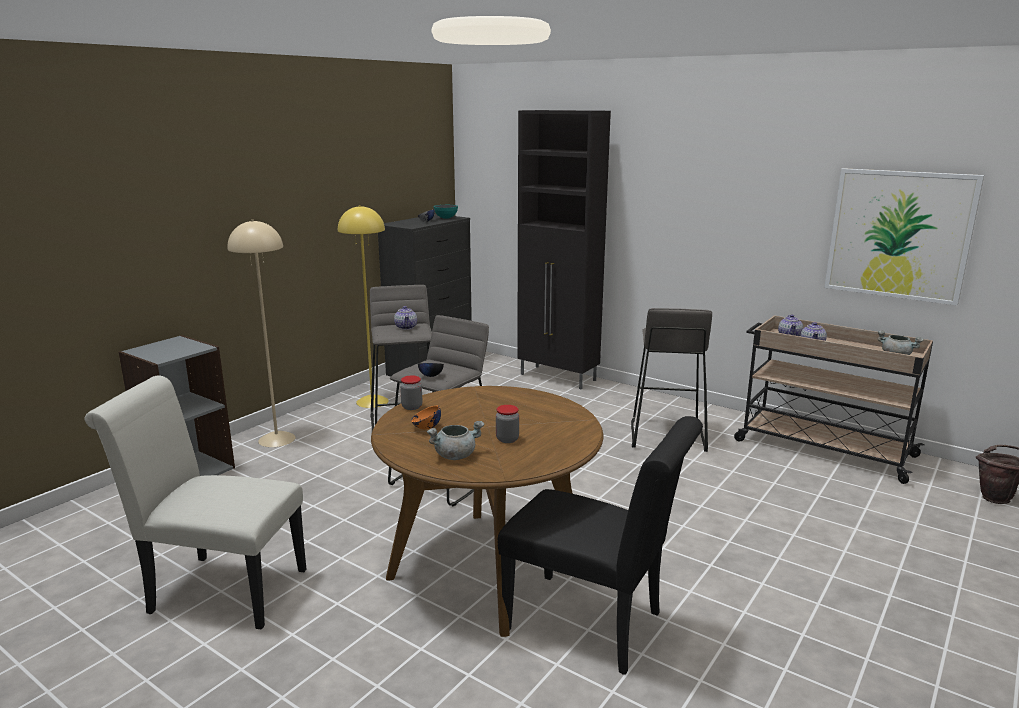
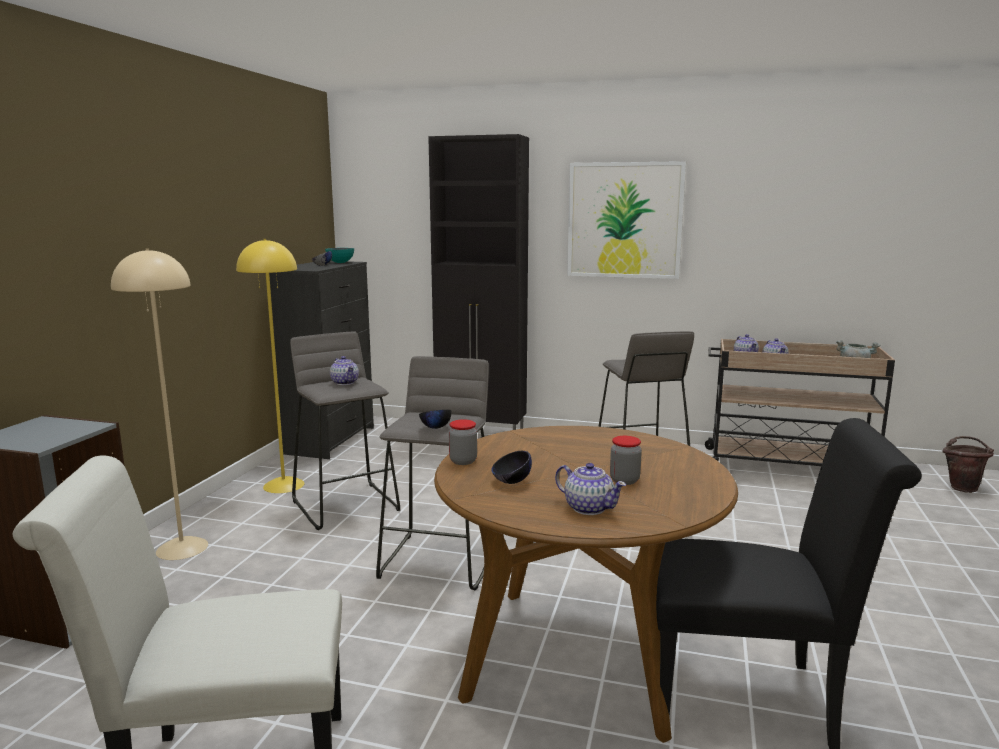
camera: 20 degrees left, 5 degrees down
(426, 428) = (511, 482): orange bowl -> black bowl
(455, 455) = (588, 508): grey cooking pot -> teapot
(899, 235) = (836, 248): picture -> picture (624, 220)

